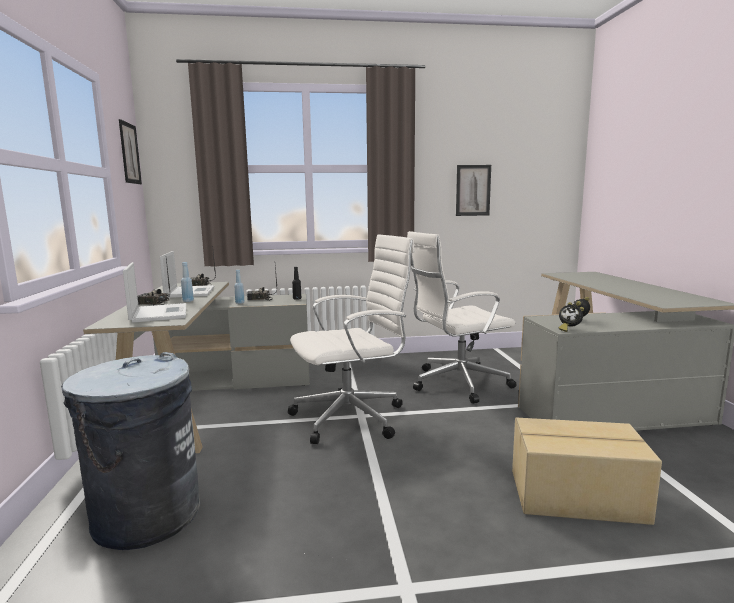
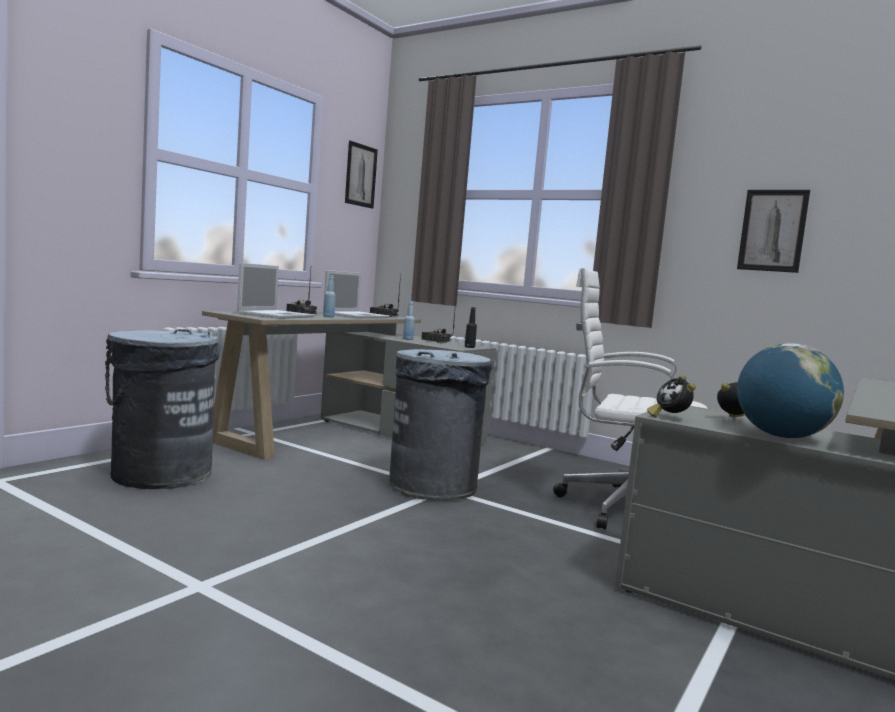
camera: 40 degrees right, 5 degrees down
(352, 417) = (433, 487): white office chair -> grey trash can
(577, 497) = (506, 635): cardboard box -> none
(621, 325) = (781, 436): none -> globe

